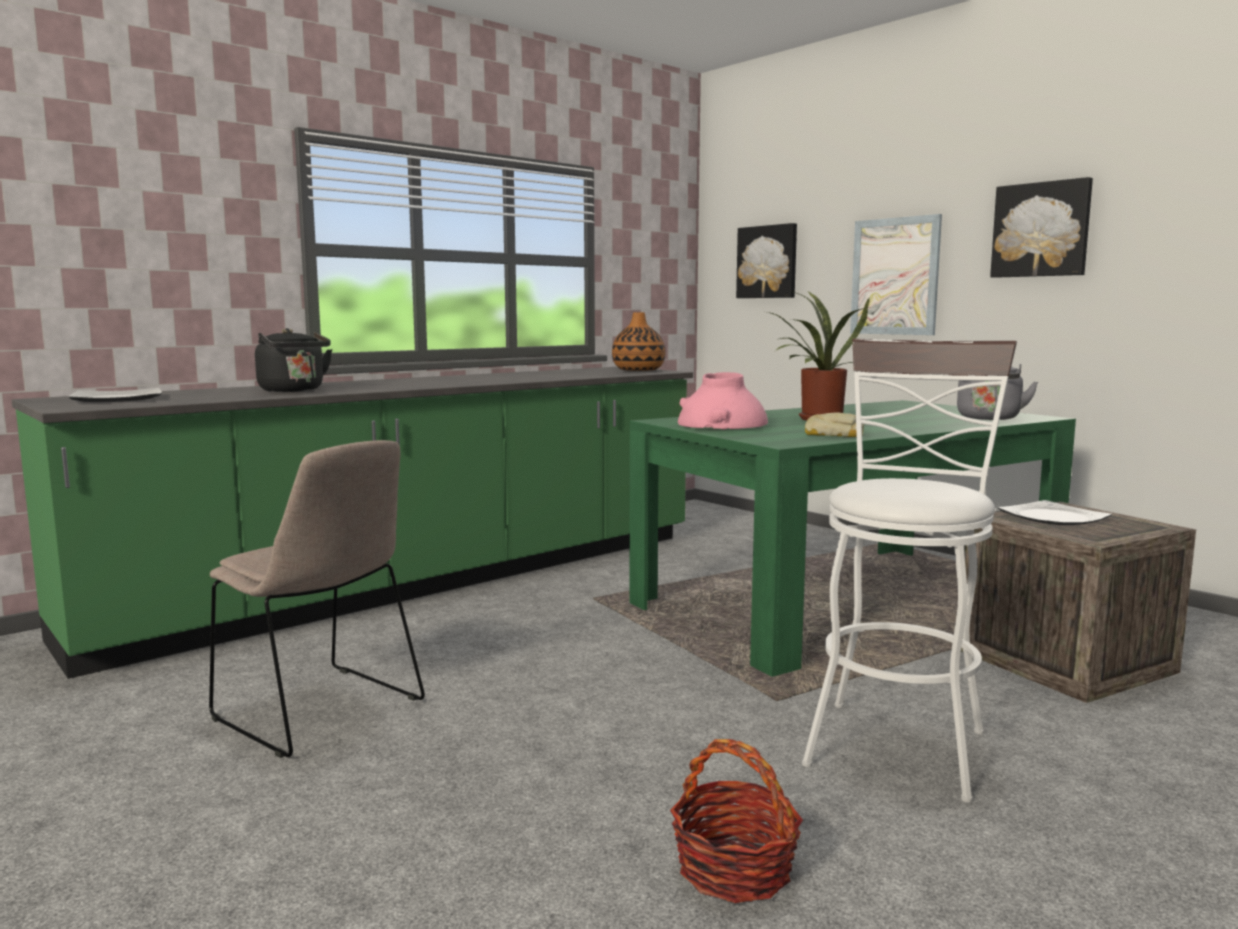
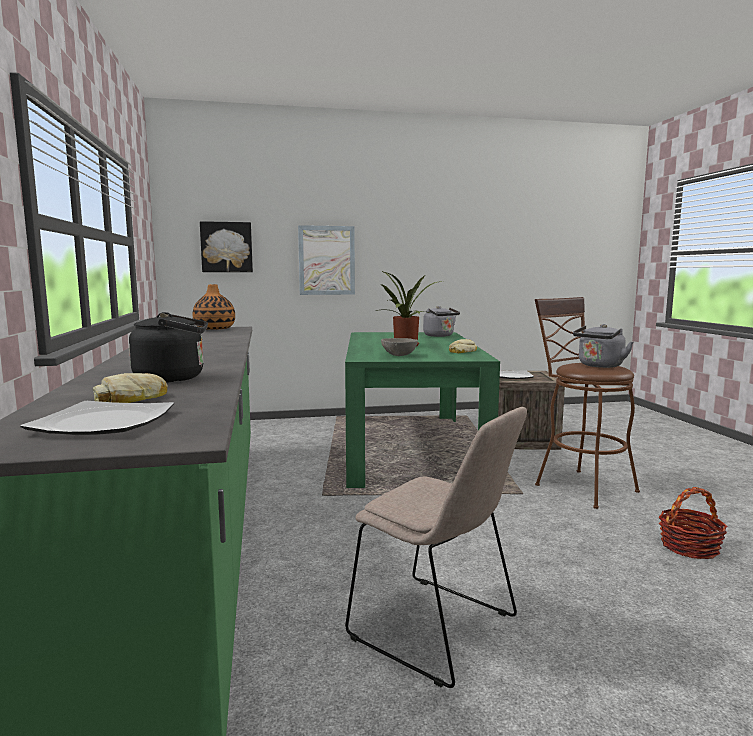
camera: 60 degrees left, 0 degrees up
(201, 394) = (132, 398): none -> bread
(322, 712) = (437, 630): beige chair -> beige chair turned 60 degrees clockwise
(722, 425) = (399, 355): pink vase -> grey bowl
(898, 740) = (579, 485): white stool -> brown stool
(907, 487) = (599, 366): none -> grey kettle
(1041, 230) = (408, 239): picture -> none

